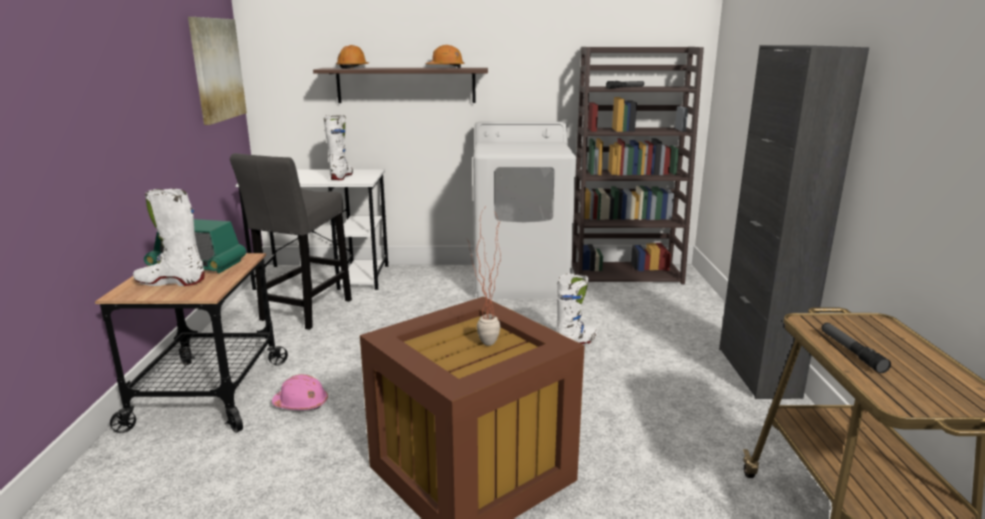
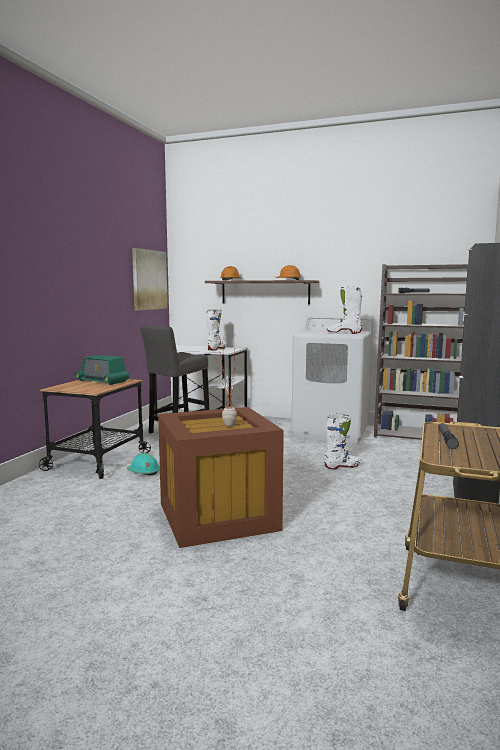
camera: 20 degrees right, 10 degrees down
(171, 282) = (82, 386): white boot -> white boot (344, 333)
(301, 404) = (144, 472): pink hard hat -> turquoise hard hat

